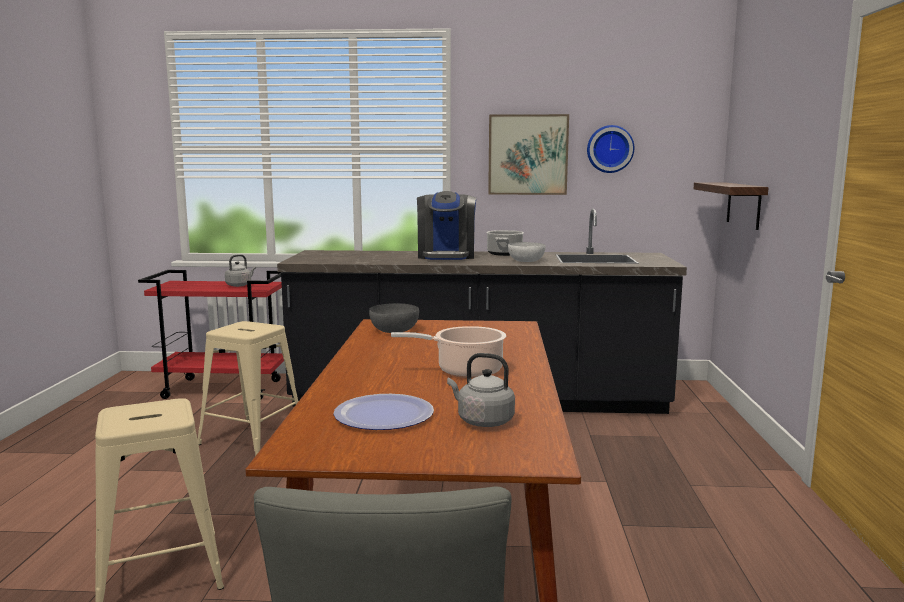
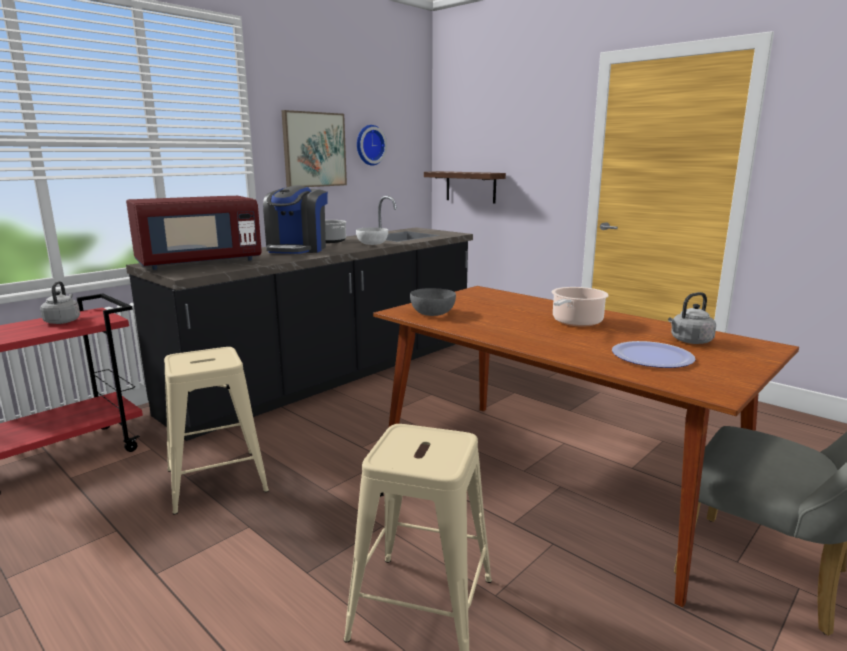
camera: 50 degrees left, 5 degrees up
(340, 255) = (199, 263): none -> red microwave
(446, 256) = (297, 249): coffee machine -> coffee machine turned 60 degrees clockwise

